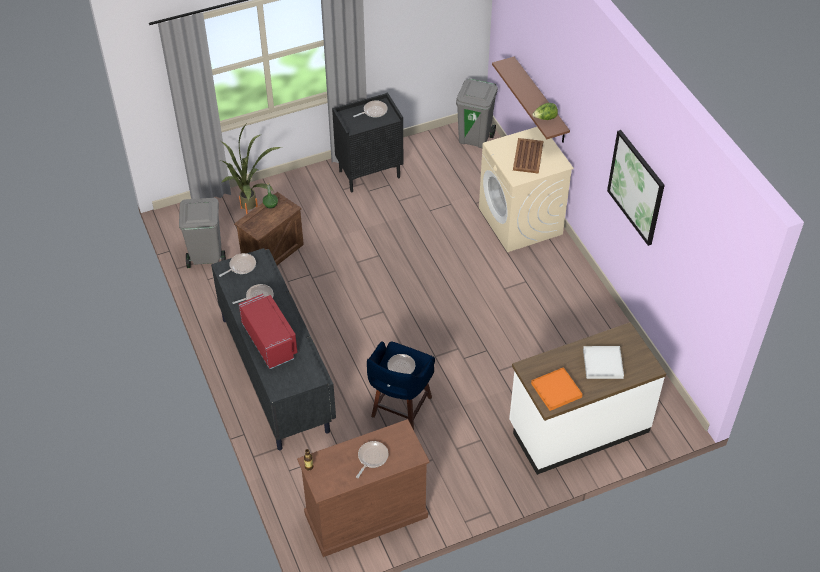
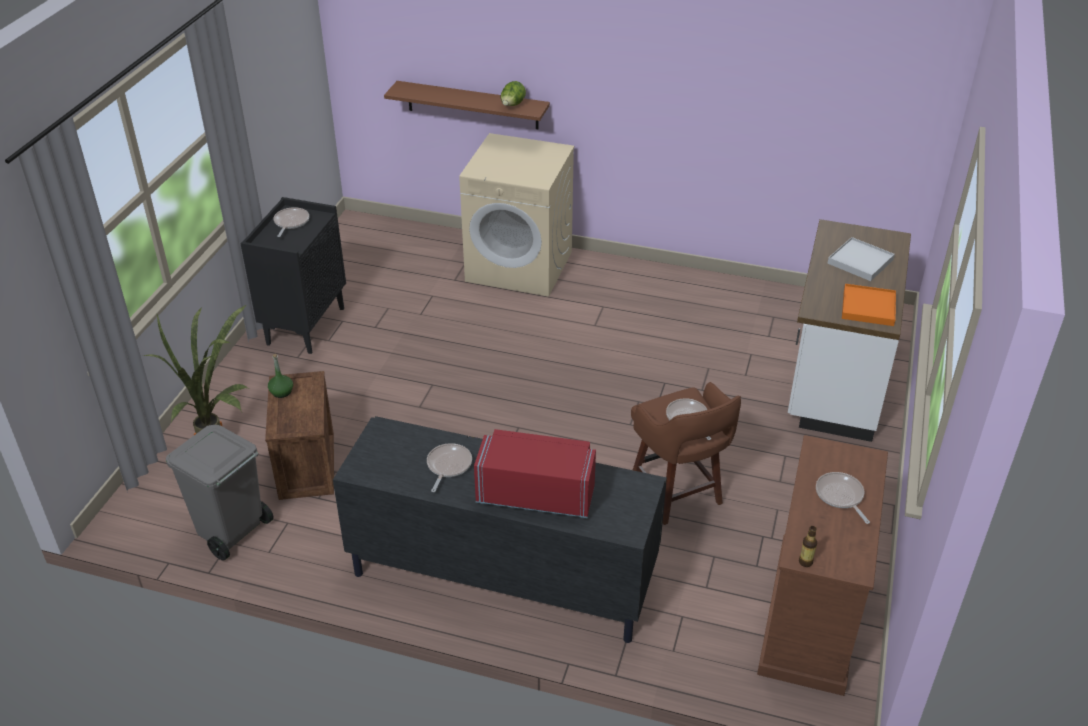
camera: 50 degrees left, 10 degrees down
(241, 266) = (375, 453): frying pan -> none
(400, 409) = (677, 494): blue stool -> brown stool
(475, 138) = (368, 232): grey trash can -> none
(528, 156) = (519, 160): brown tray -> none
(636, 187) = (713, 83): picture -> none

